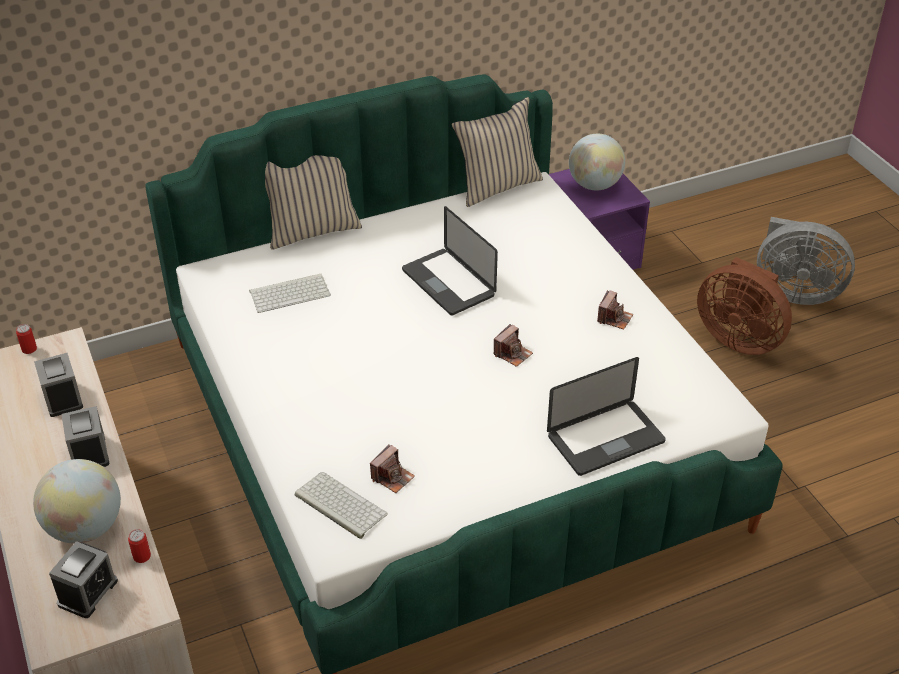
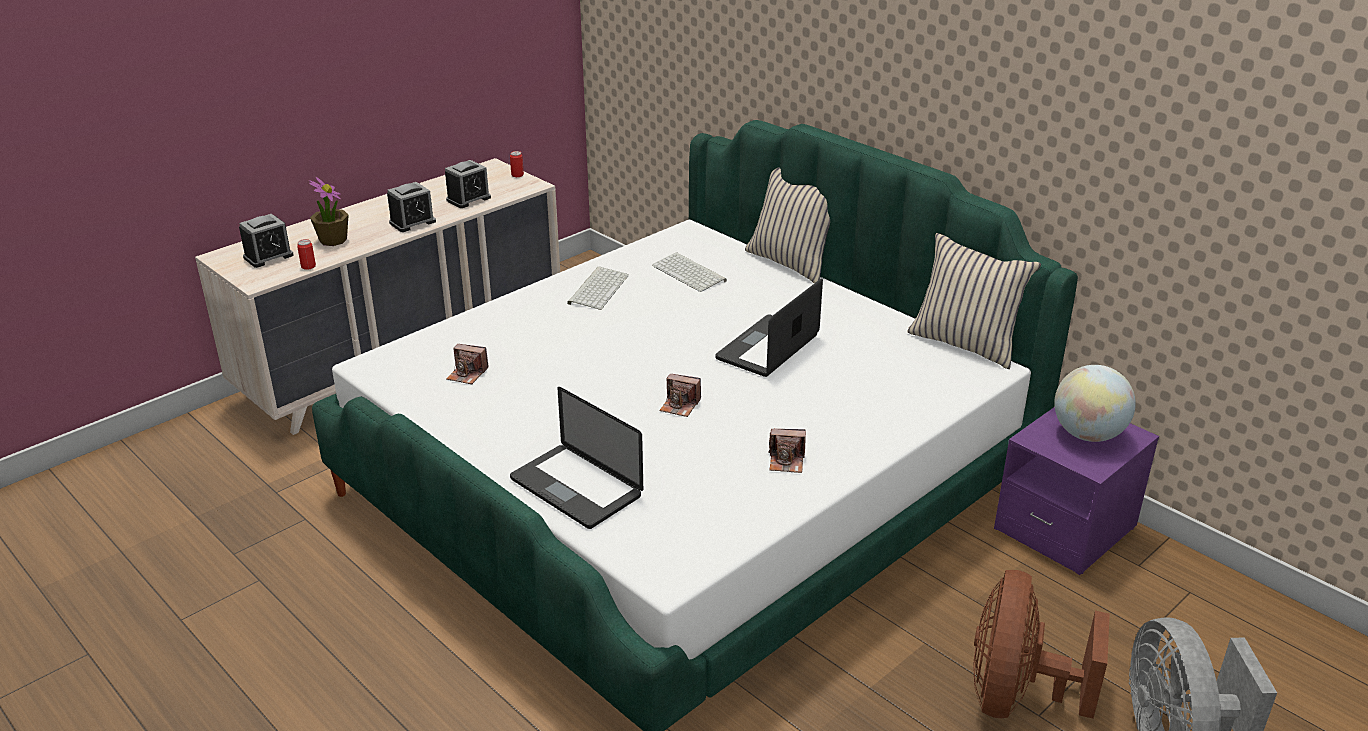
camera: 70 degrees right, 10 degrees down
(85, 528) = (333, 240): globe -> potted plant
(88, 592) = (268, 256): alarm clock -> alarm clock turned 45 degrees counterclockwise
(339, 505) = (422, 356): keyboard -> keyboard (597, 288)

